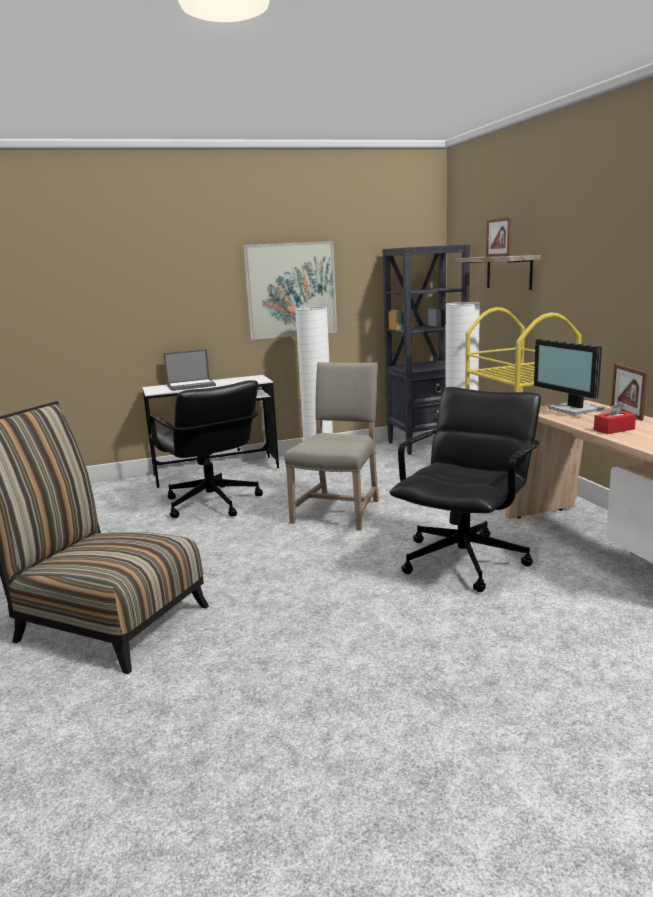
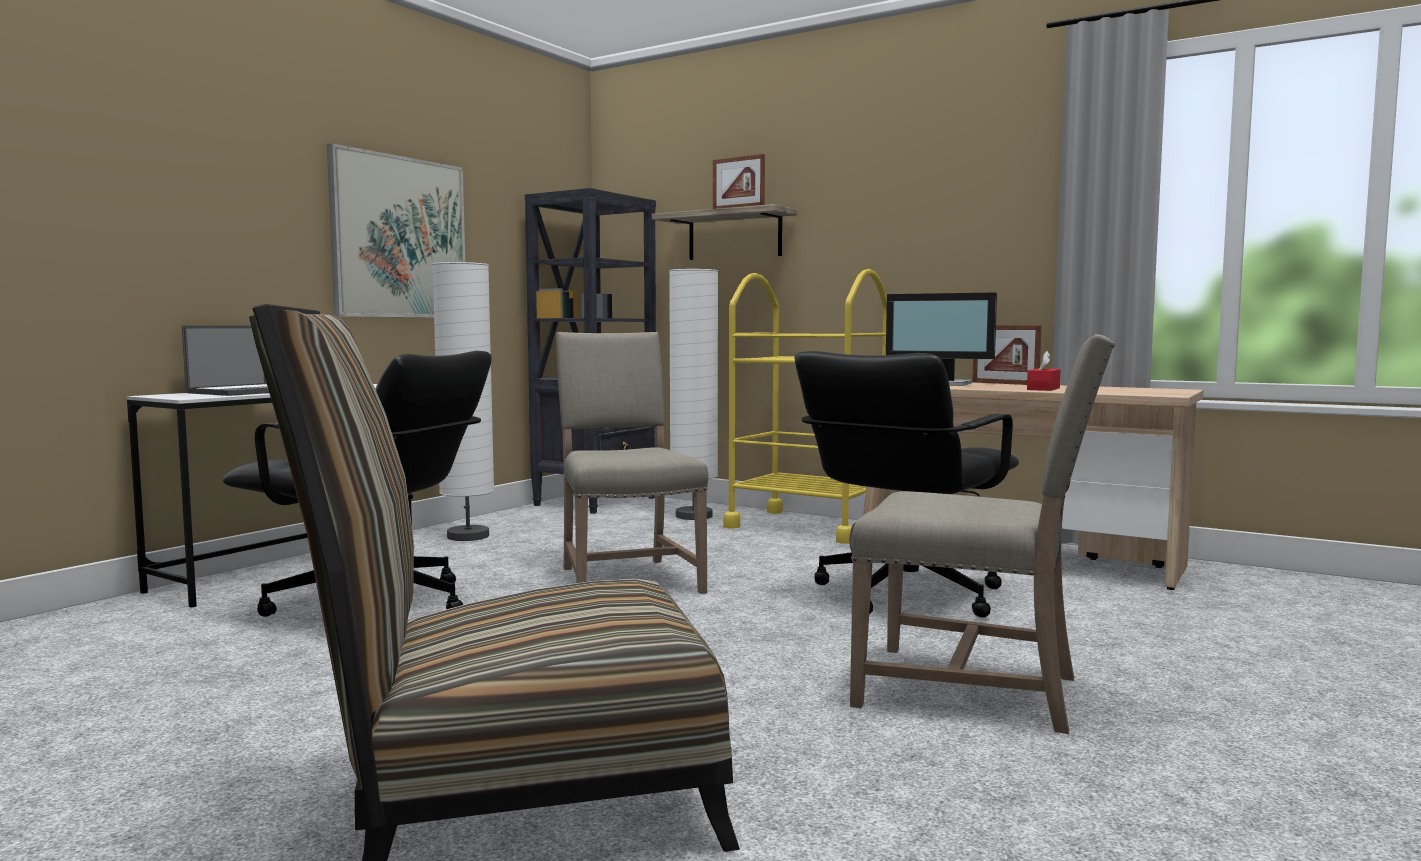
camera: 40 degrees left, 10 degrees down
(366, 638) = (975, 690): none -> beige chair
(465, 561) = (906, 594): black office chair -> black office chair turned 135 degrees counterclockwise

